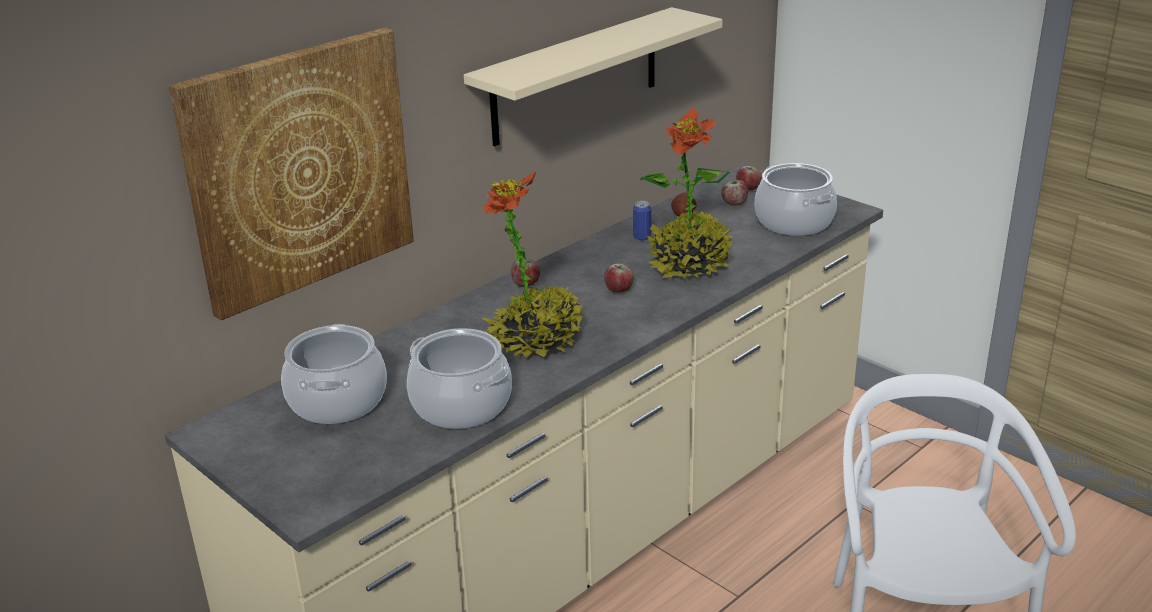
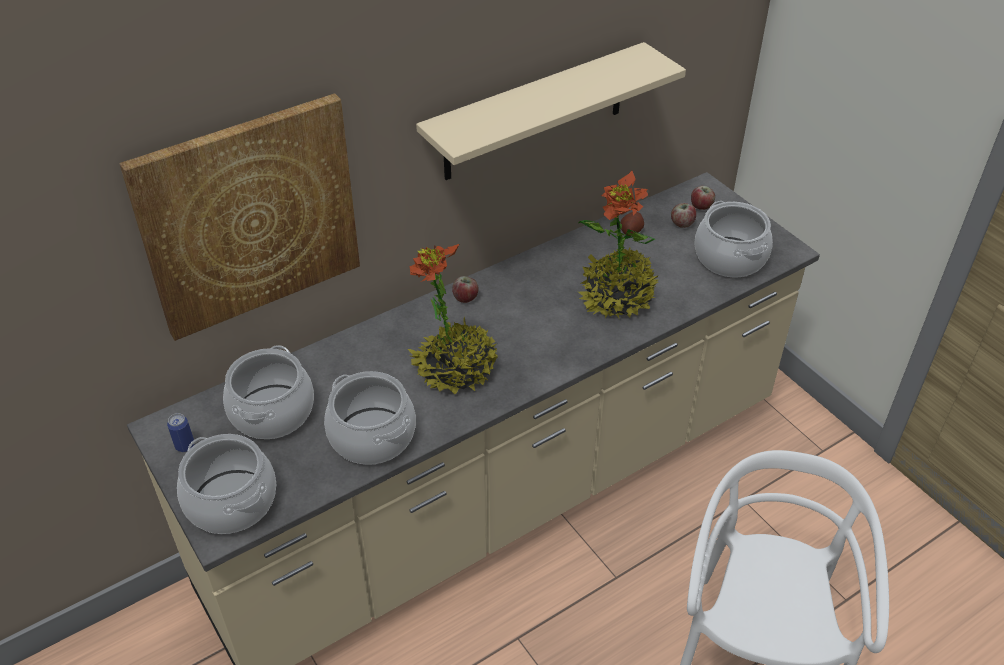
camera: 10 degrees right, 15 degrees up
(314, 481) = (232, 501): none -> cooking pot
(619, 290) = (545, 319): apple -> none
(642, 237) = (584, 255): can -> can (185, 446)

